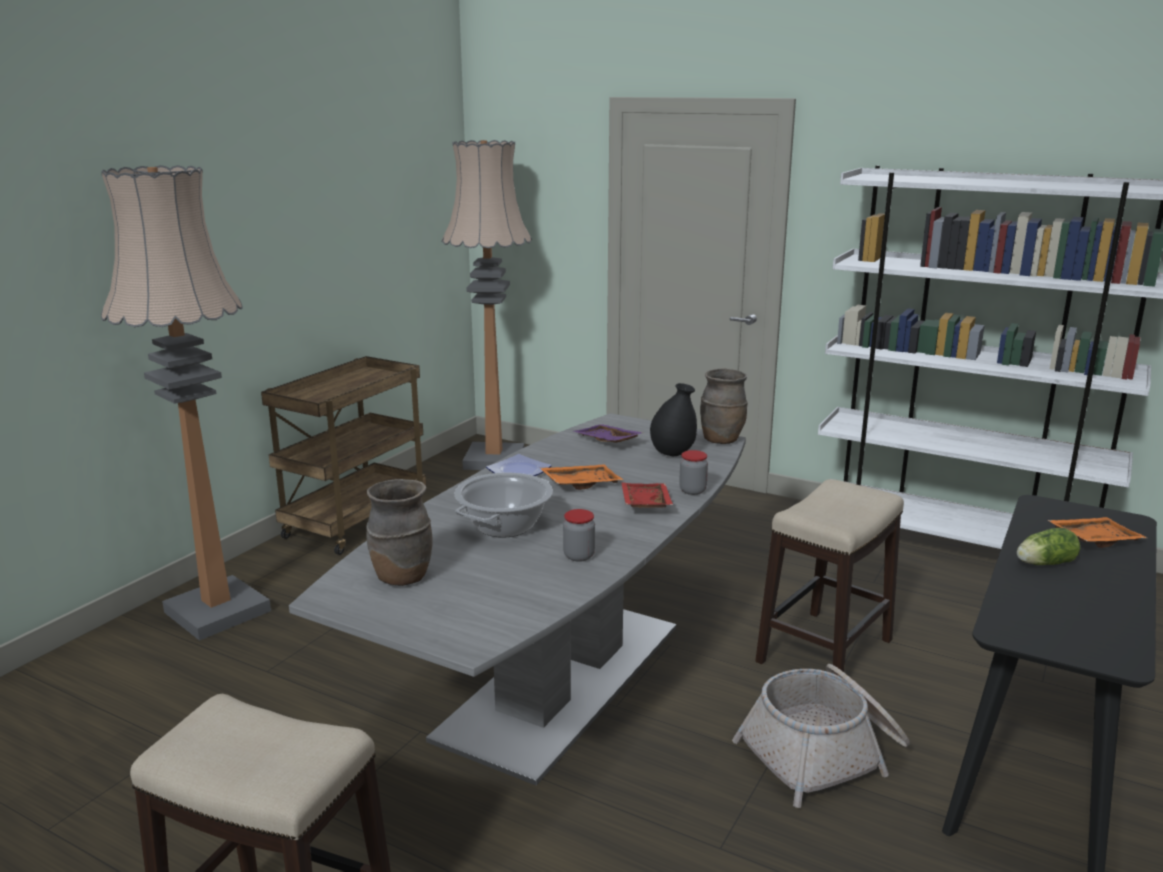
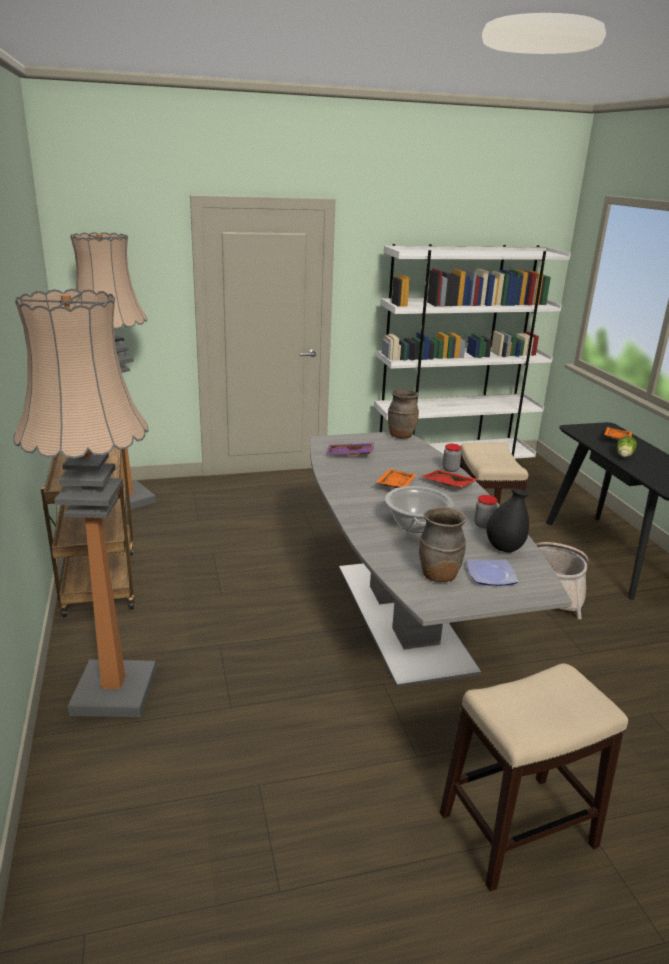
camera: 45 degrees left, 5 degrees up
(517, 472) = (348, 490): plate -> plate (490, 575)
(672, 453) = (396, 451): black vase -> black vase (504, 548)

